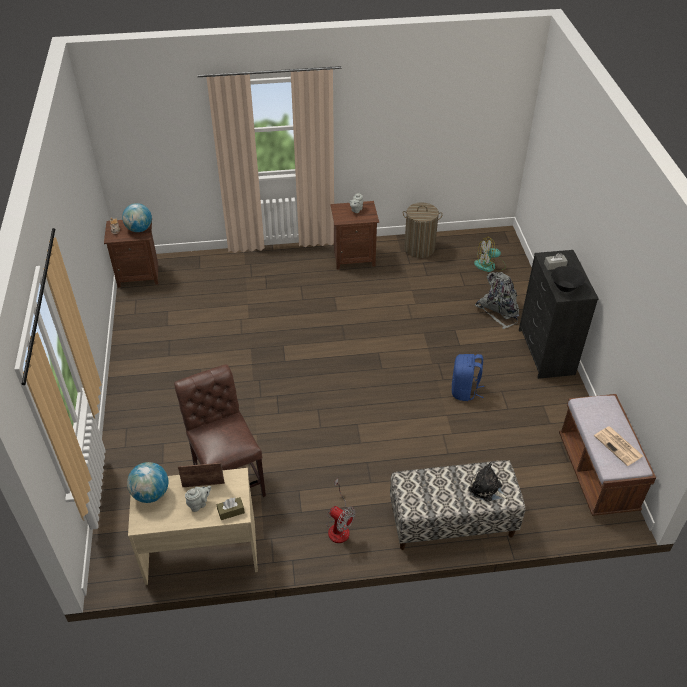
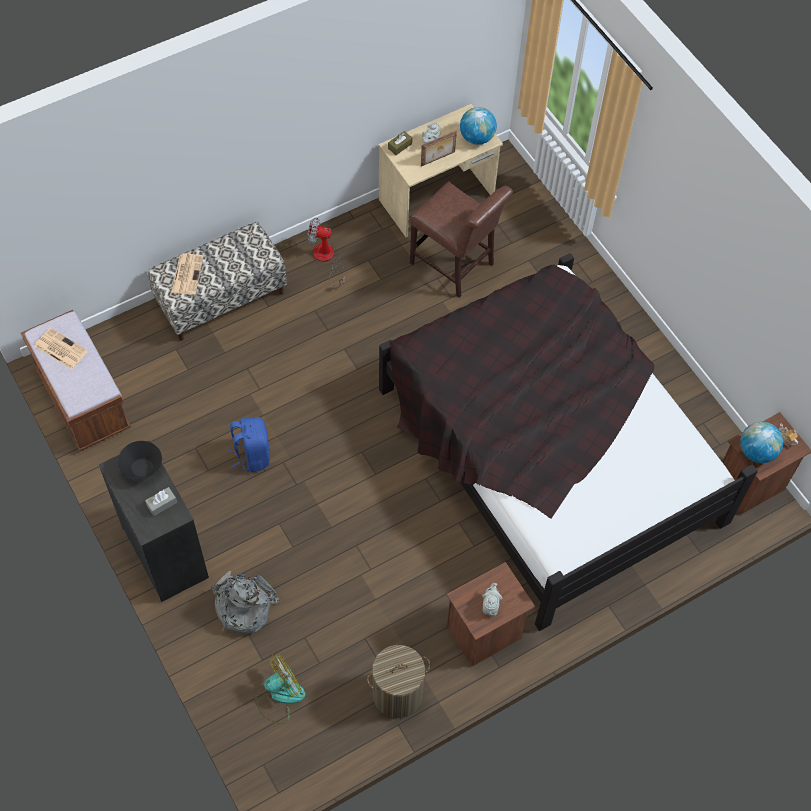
camera: 155 degrees right, 15 degrees up
(252, 328) = (547, 453): none -> black bed
(486, 489) = (187, 274): plush toy -> newspaper

